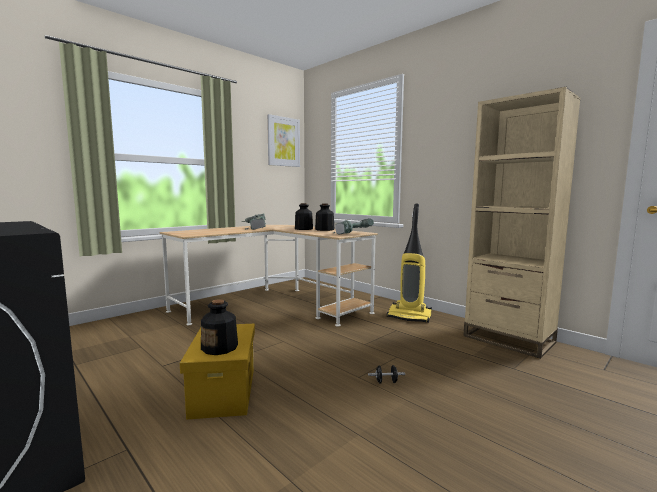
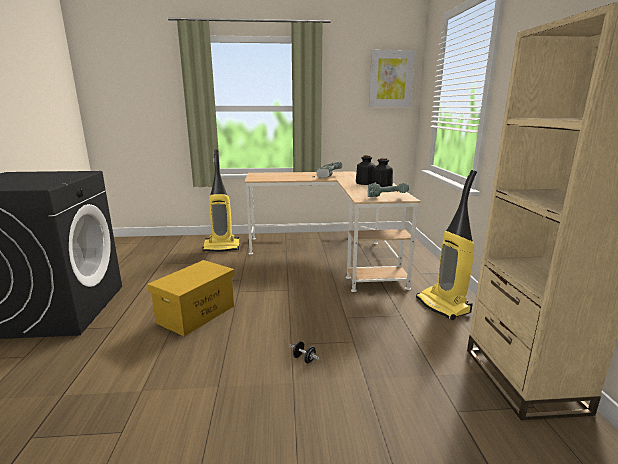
camera: 40 degrees right, 10 degrees up
(141, 327) = (222, 247): none -> vacuum cleaner
(220, 348) = (181, 281): bottle -> none

